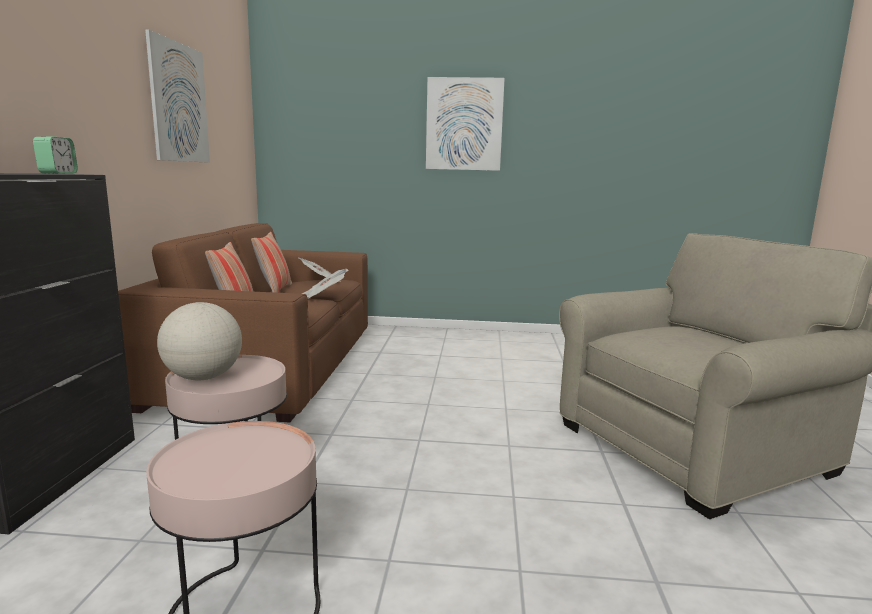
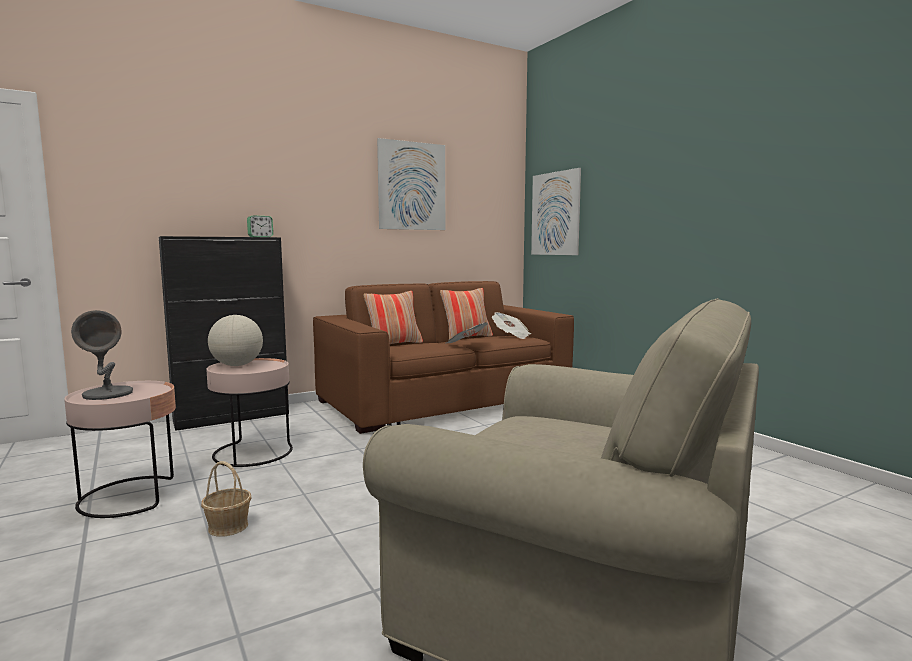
camera: 55 degrees right, 5 degrees down
(221, 466) = (108, 394): none -> grey table lamp
(436, 549) = (228, 526): none -> basket
(464, 124) = (684, 171): picture -> picture (555, 213)

